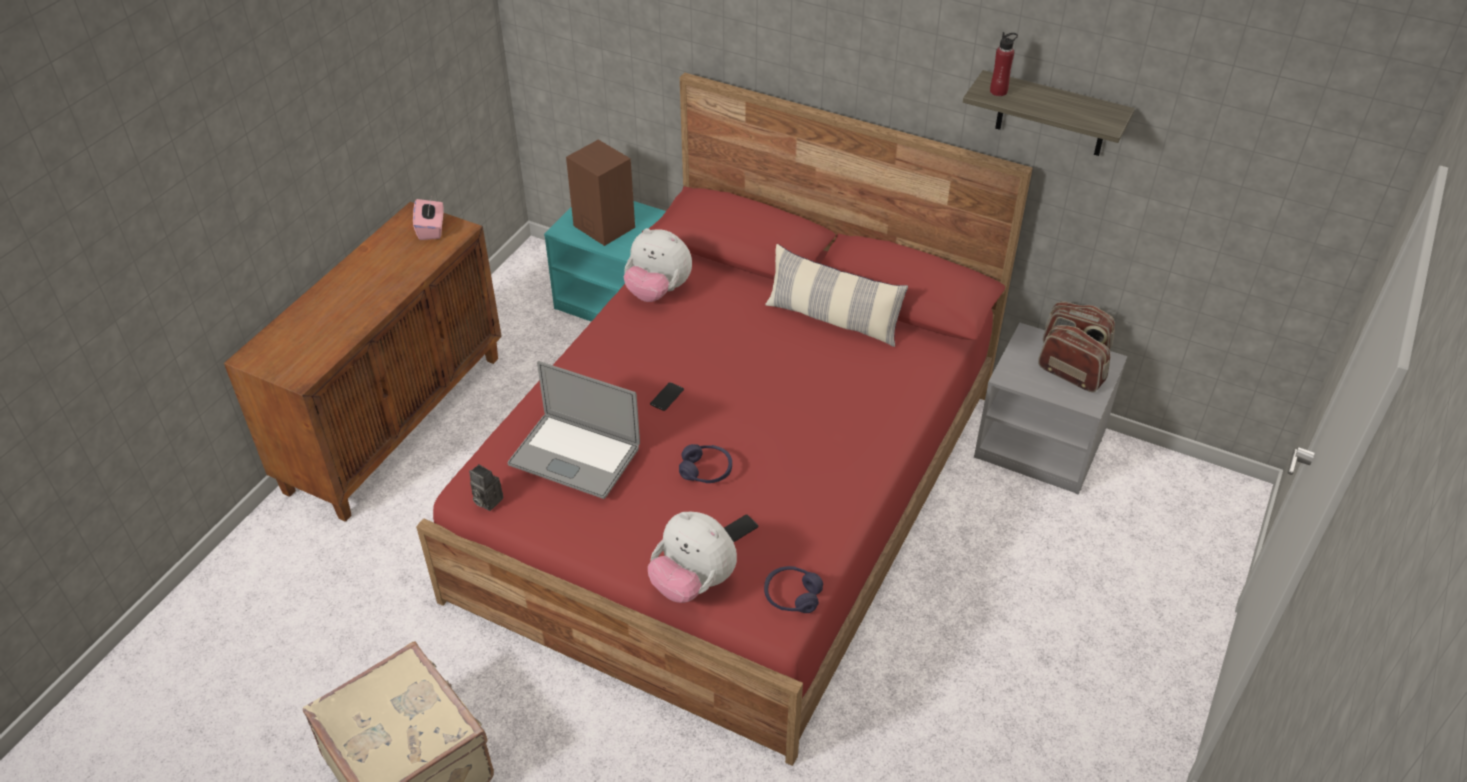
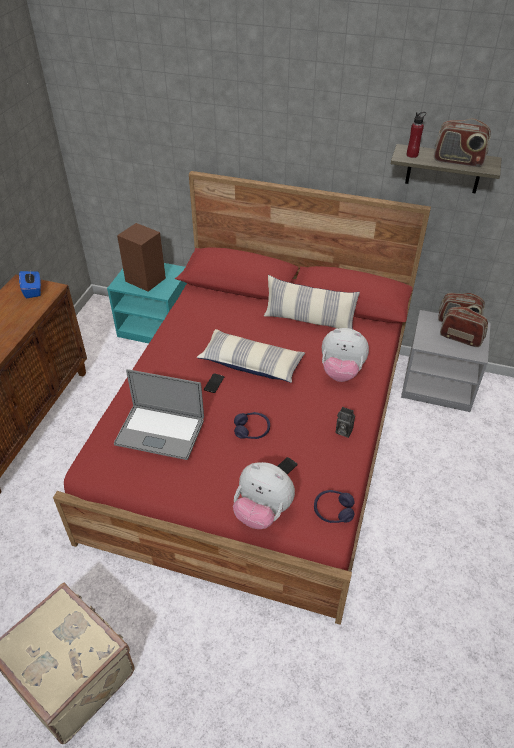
camera: 10 degrees left, 0 degrees up
(431, 229) = (33, 290): pink tissue box -> blue tissue box
(486, 500) = (102, 472): camera -> camera (342, 431)
(658, 291) = (192, 315): plush toy -> plush toy (341, 372)
(728, 374) = (251, 363): none -> pillow
(1064, 108) = (458, 161): none -> radio

